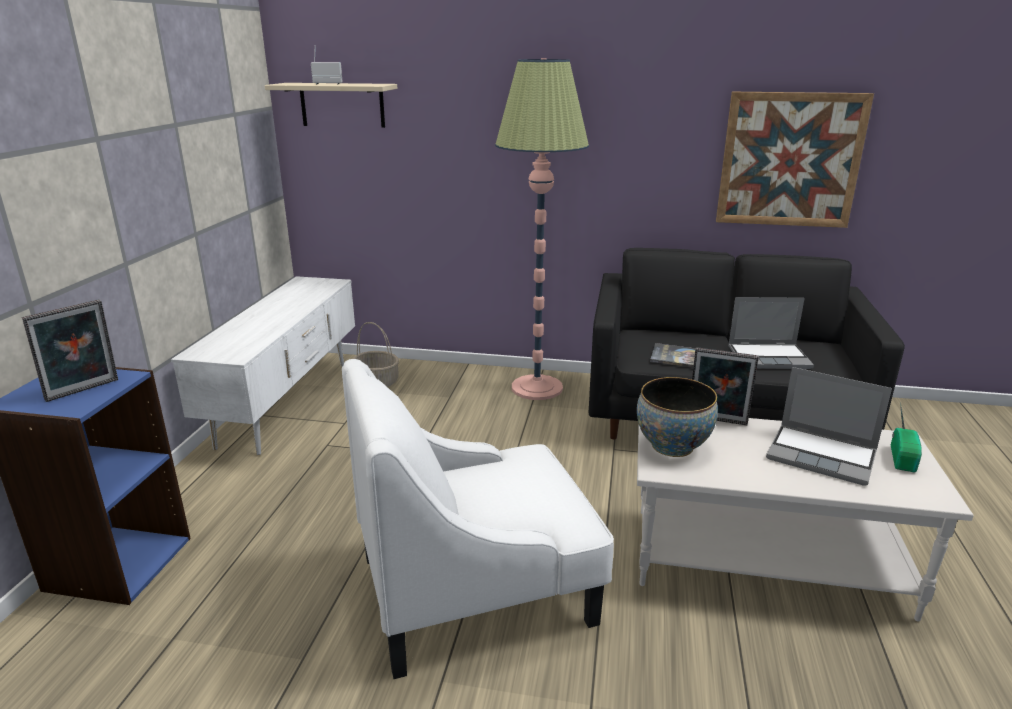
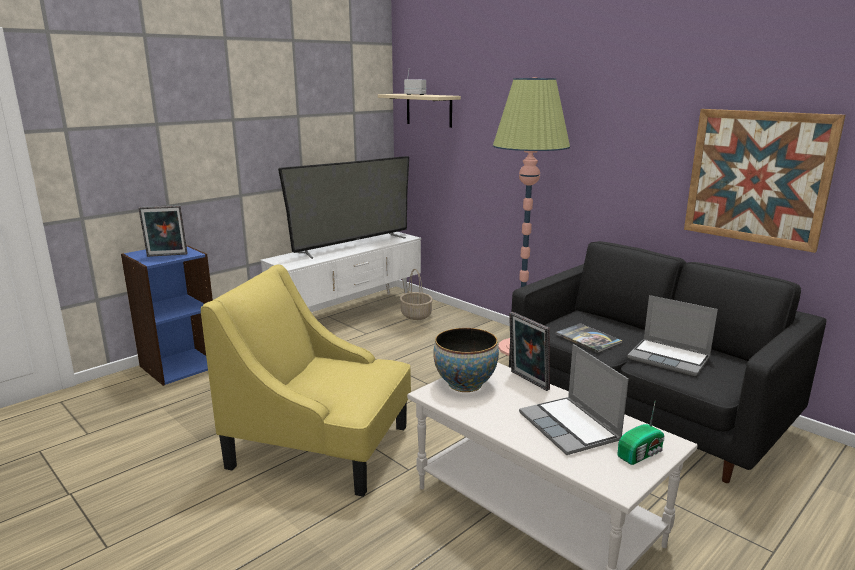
camera: 35 degrees right, 5 degrees down
(278, 307) = (352, 245): none -> television
(476, 588) = (321, 446): white armchair -> yellow armchair

